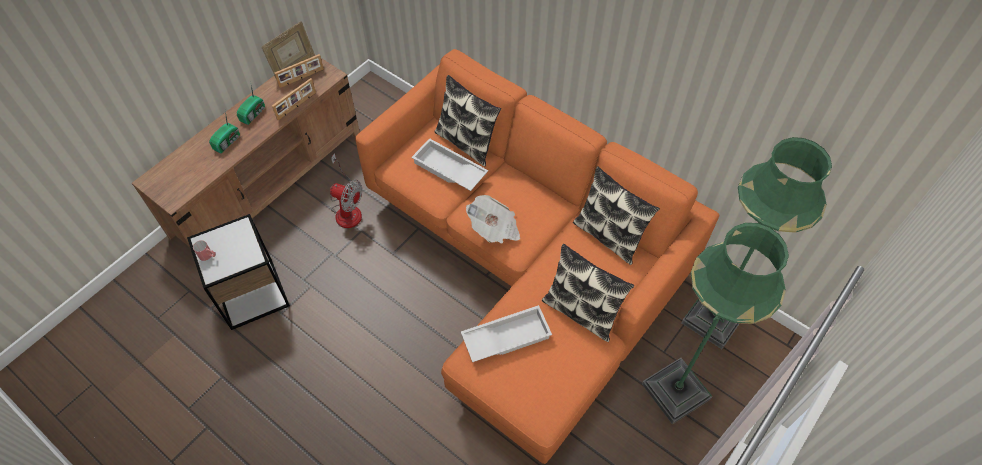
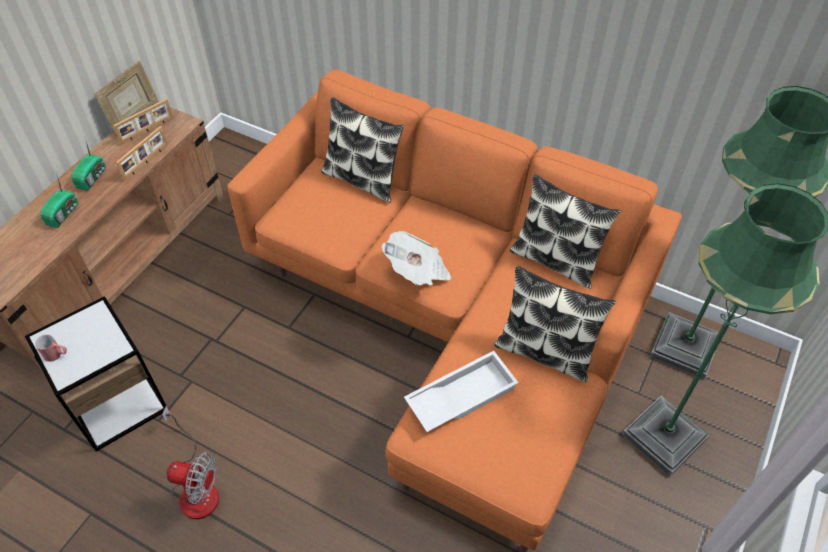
camera: 10 degrees left, 5 degrees down
(347, 209) = (222, 284): fan -> fan (195, 487)
(448, 170) = (347, 212): white tray -> none

